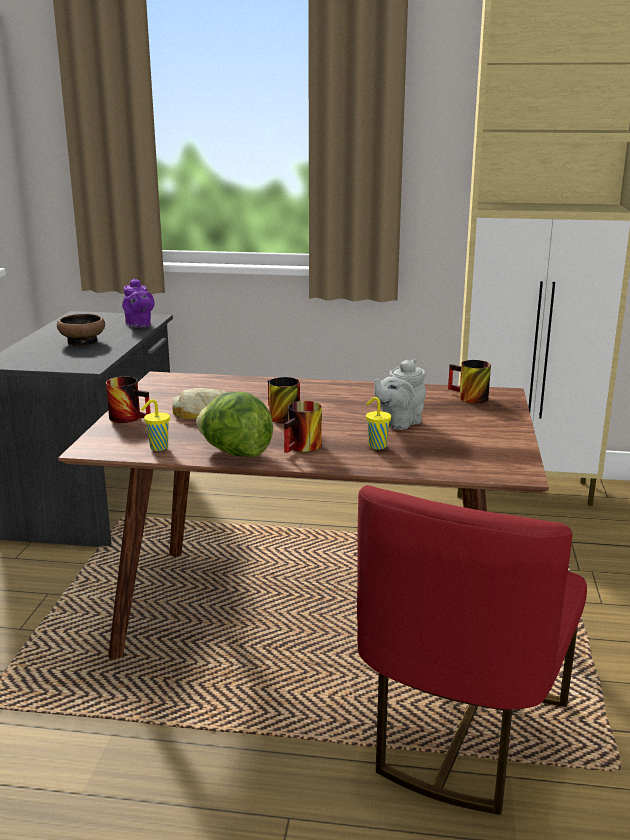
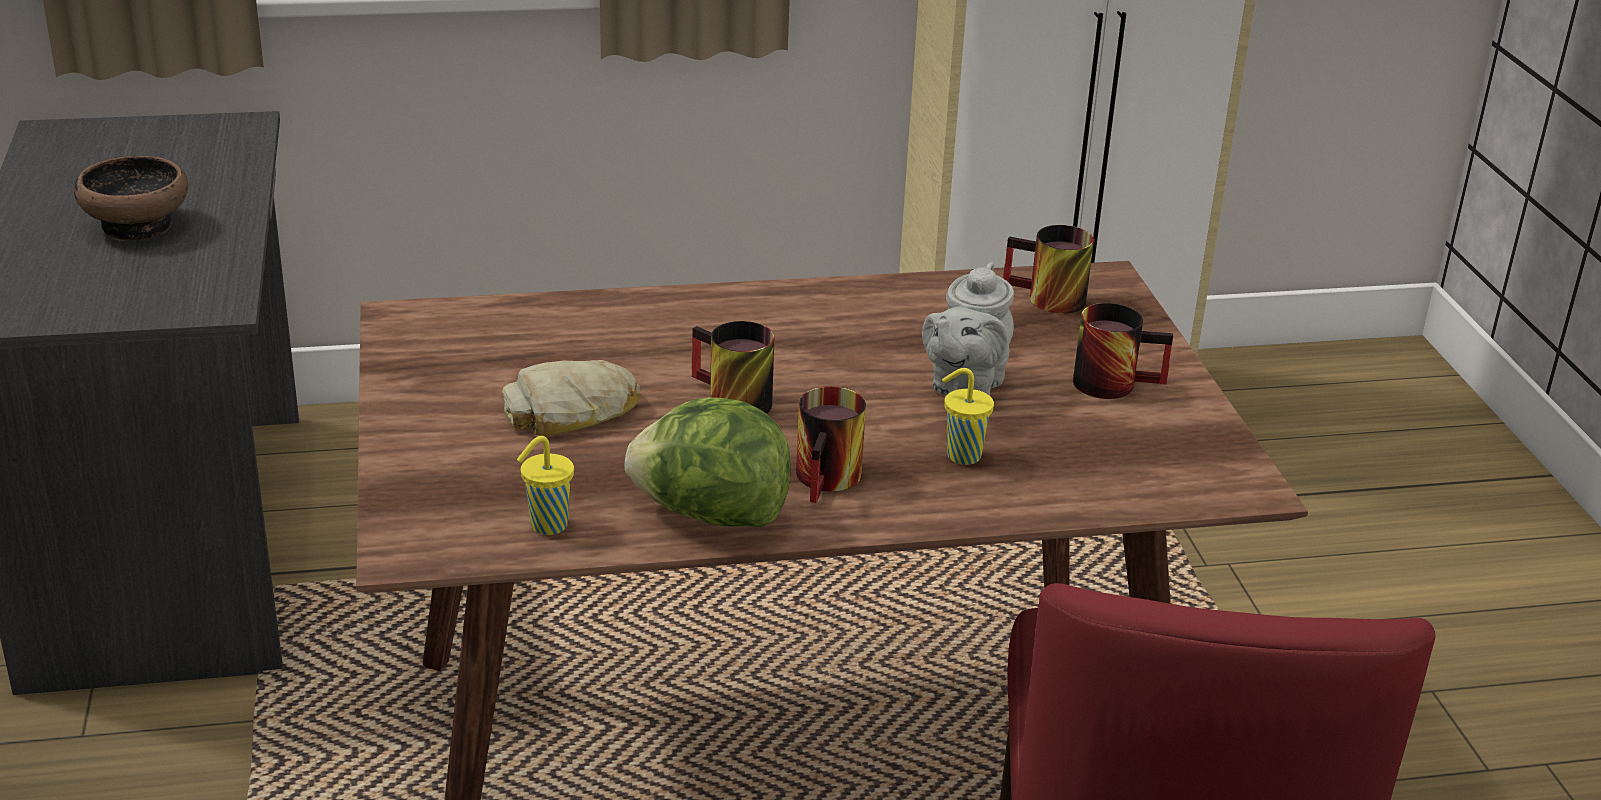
camera: 20 degrees left, 10 degrees up
(131, 417) = (426, 447): mug -> mug (1114, 381)
(139, 325) = (227, 154): purple teapot -> none

